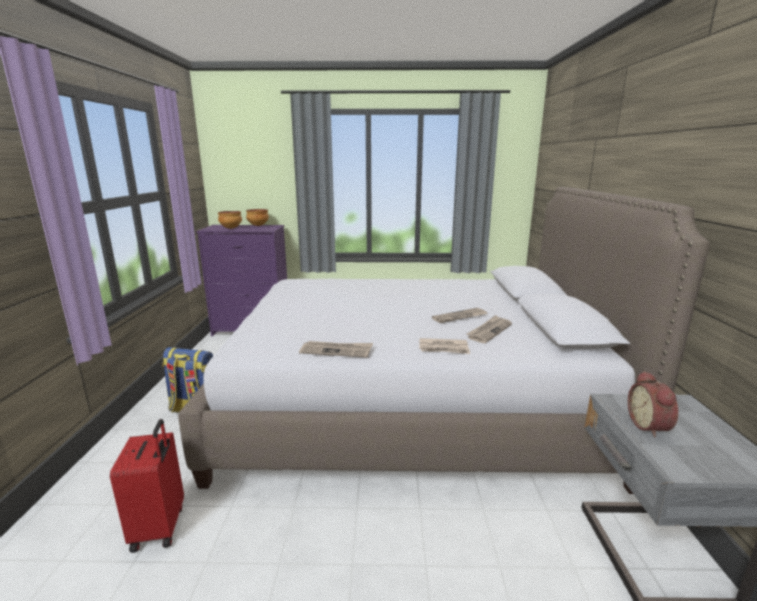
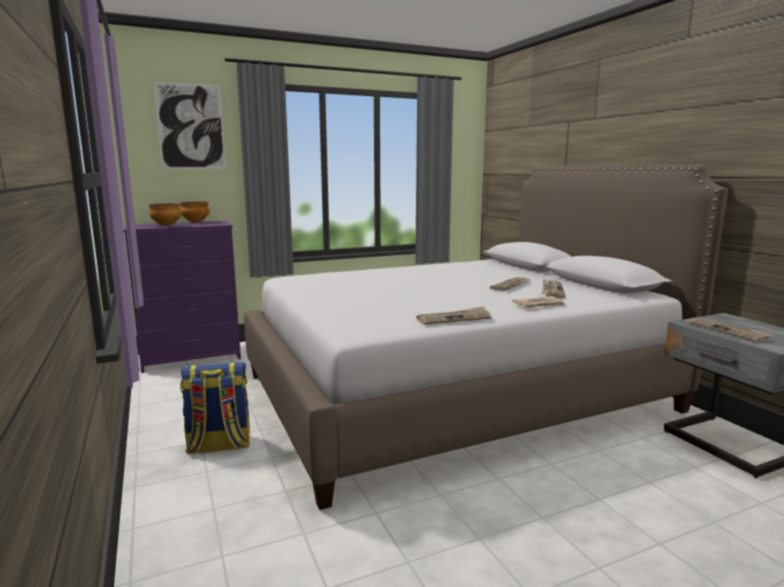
camera: 25 degrees left, 5 degrees down
(160, 527) = (319, 553): red suitcase -> none
(259, 149) = (191, 126): none -> picture
(650, 426) = (729, 331): alarm clock -> newspaper

